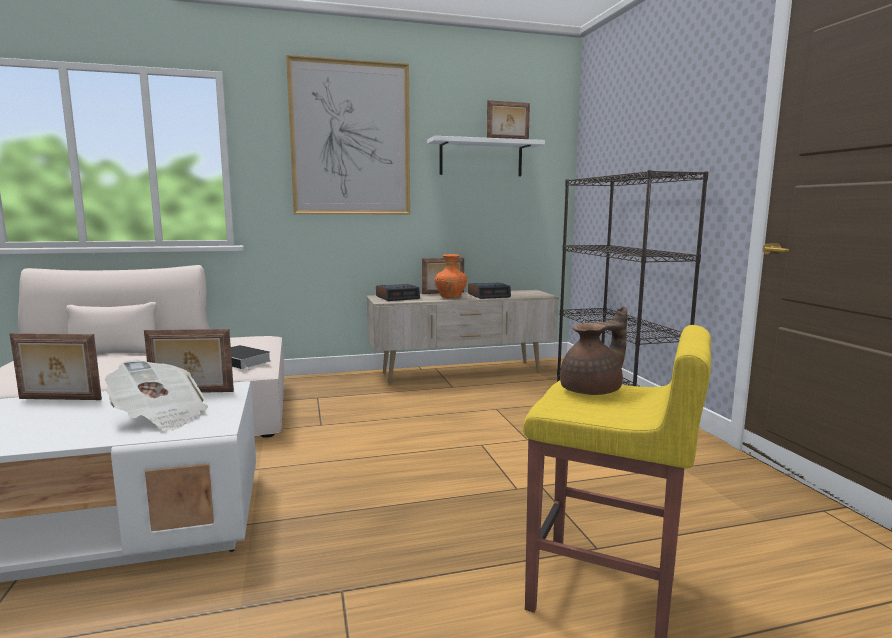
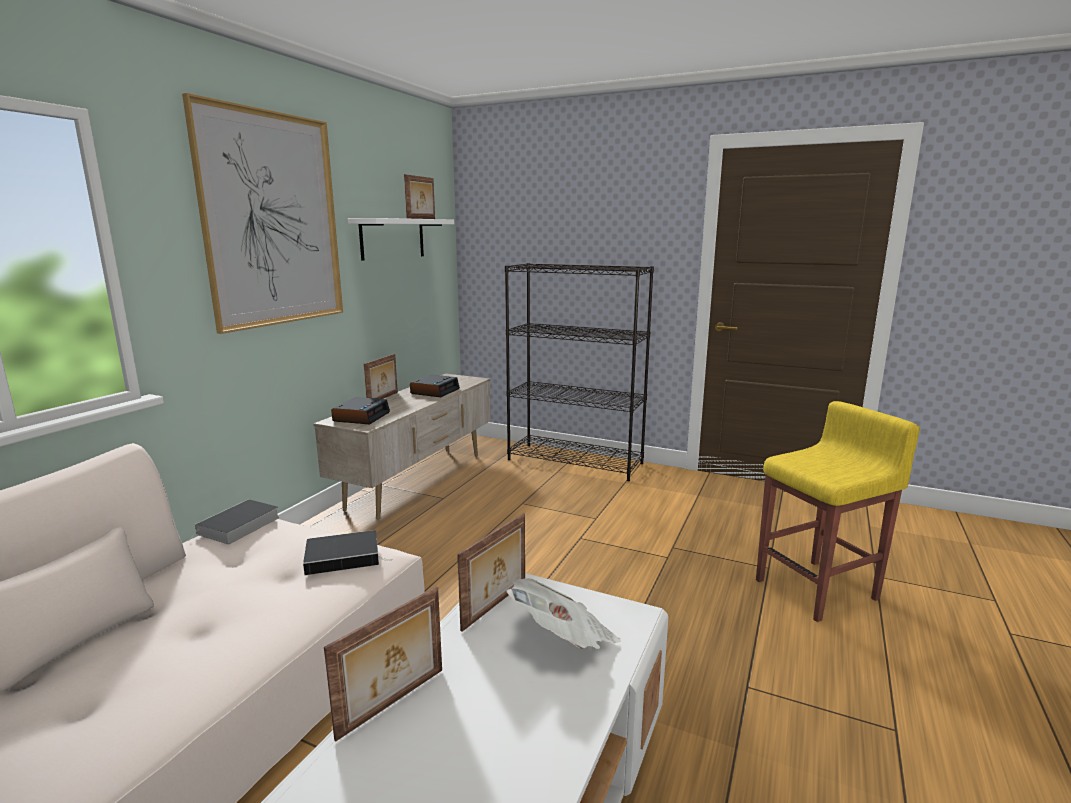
camera: 50 degrees left, 5 degrees up
(249, 337) = (238, 526): none -> book
(450, 297) = (410, 402): orange vase -> none
(593, 390) = (808, 460): brown teapot -> none

